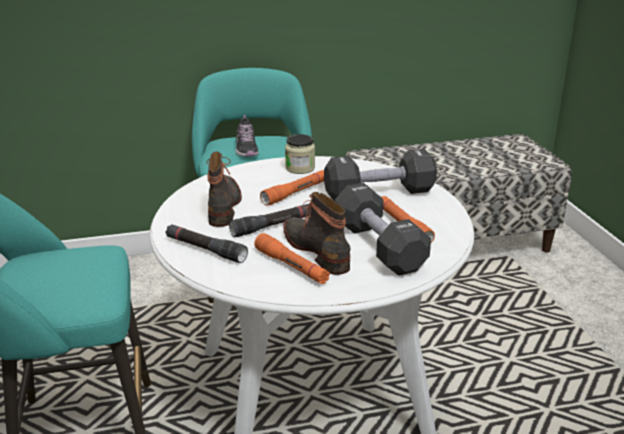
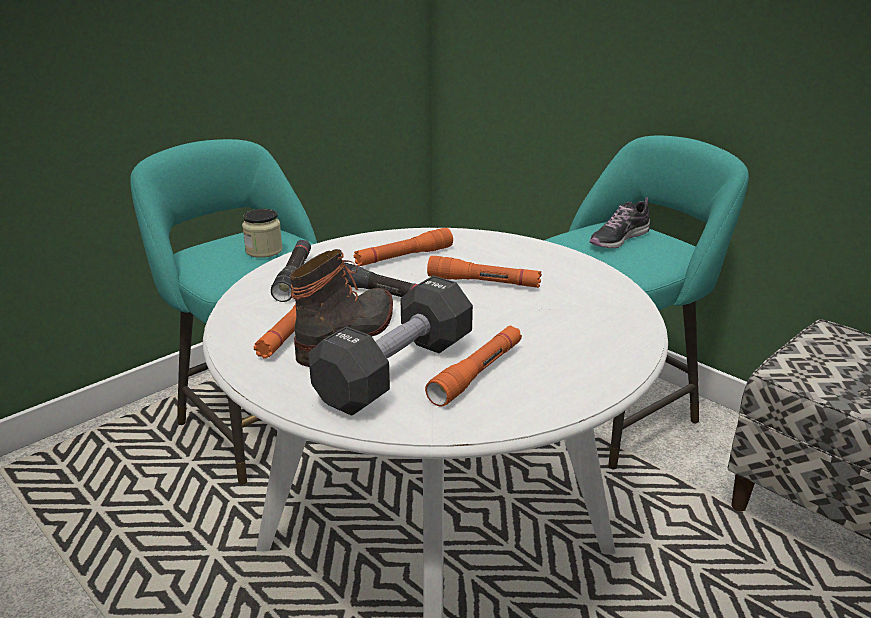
camera: 60 degrees right, 0 degrees up
(224, 205) = (404, 257): boot -> orange flashlight
(300, 168) = (557, 266): jar -> jar (264, 251)
(379, 193) = (557, 332): black dumbbell -> none

